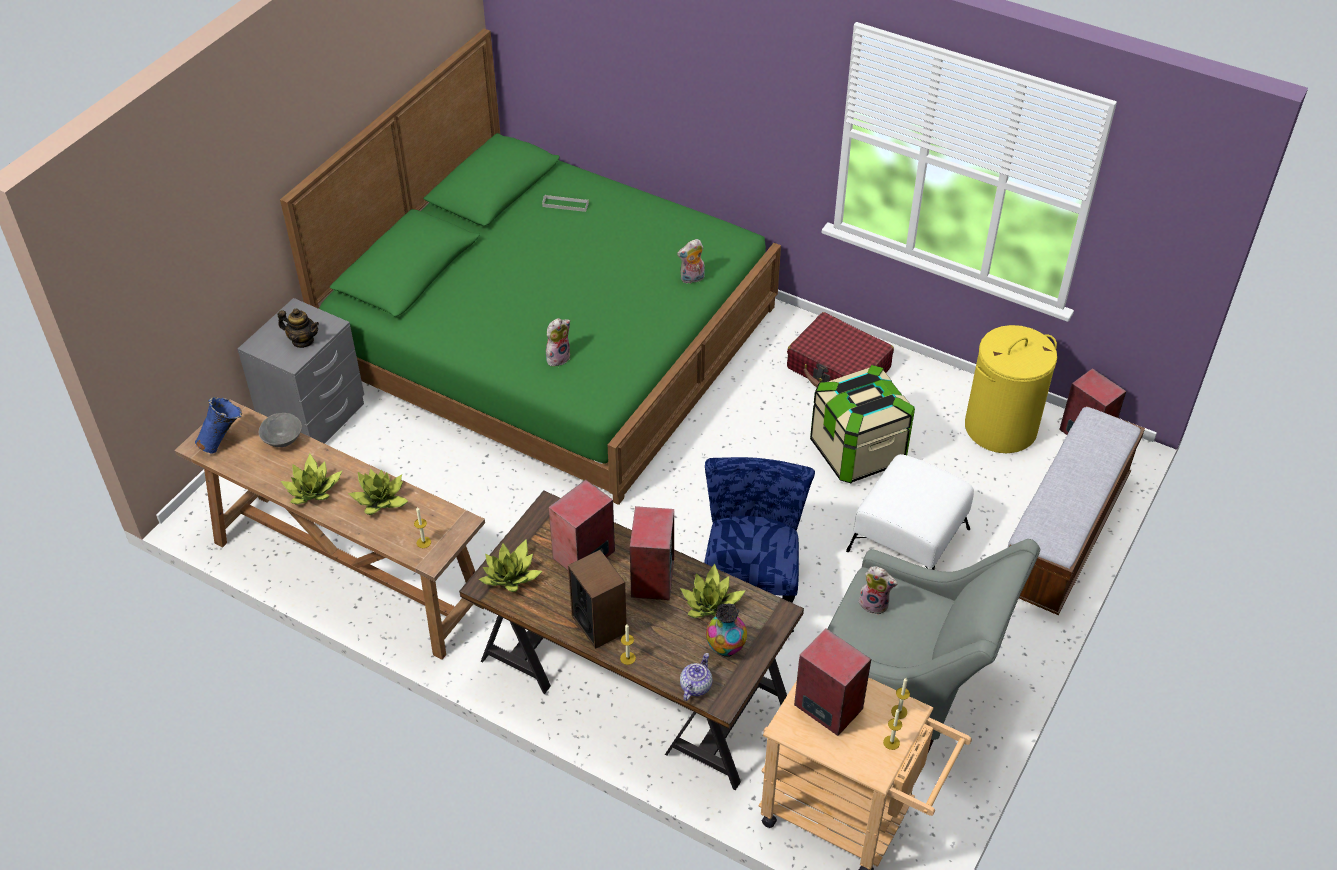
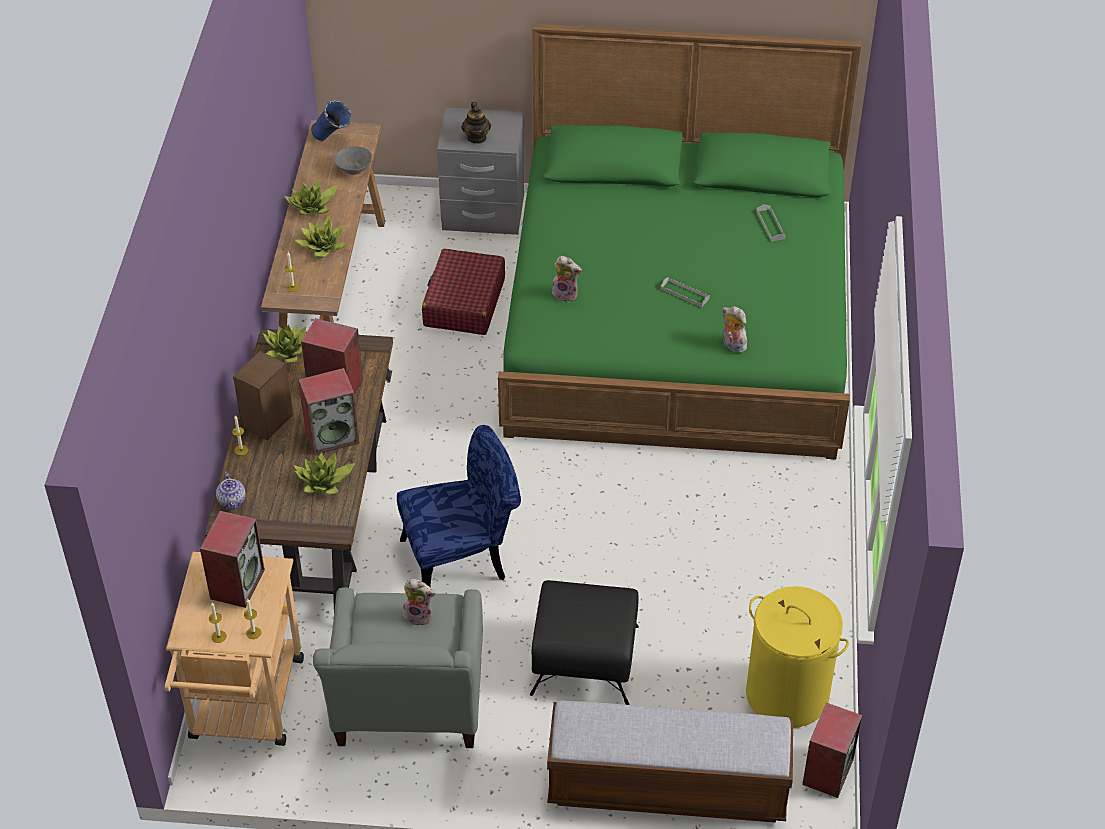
camera: 65 degrees right, 0 degrees up
(612, 283) = (684, 294): none -> grey tray
(695, 686) = (232, 500): teapot -> teapot turned 75 degrees clockwise
(725, 648) = (280, 507): vase -> none
(838, 368) = (782, 537): red suitcase -> red suitcase (464, 303)
(857, 452) = (676, 586): storage box -> none
(875, 603) = (419, 615): plush toy -> plush toy turned 75 degrees counterclockwise
(907, 540) = (584, 659): white ottoman -> black ottoman

